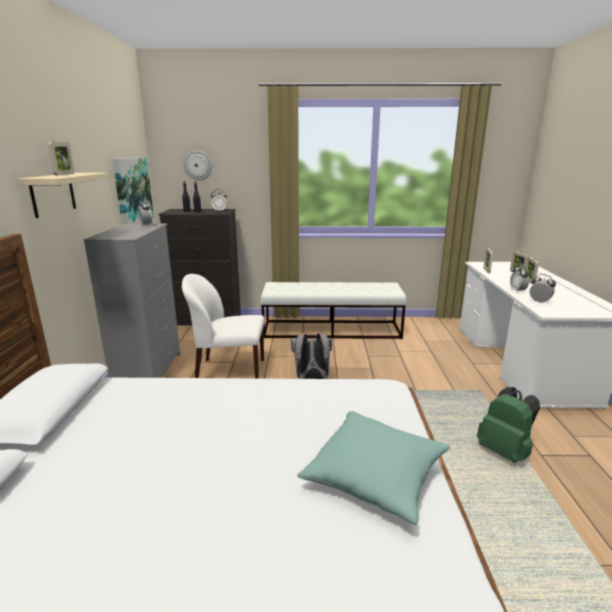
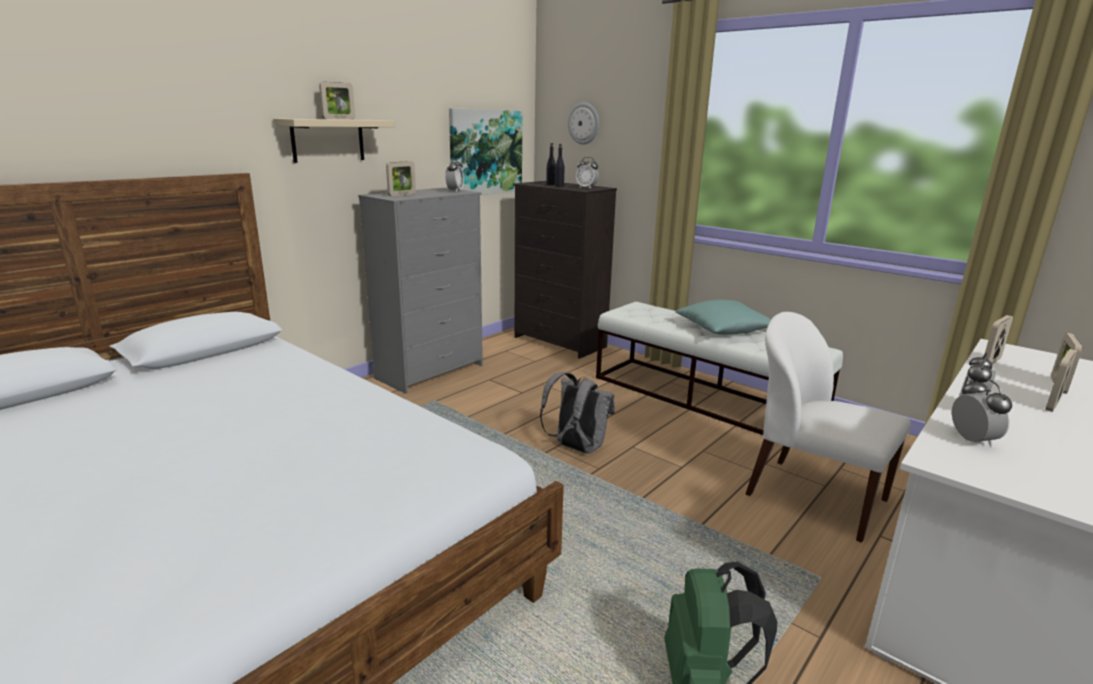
camera: 40 degrees right, 0 degrees up
(121, 234) = (402, 195): none -> picture frame
(229, 371) = (502, 400): white chair -> white chair (812, 496)
(375, 476) = (261, 527): turquoise pillow -> turquoise pillow (724, 330)

